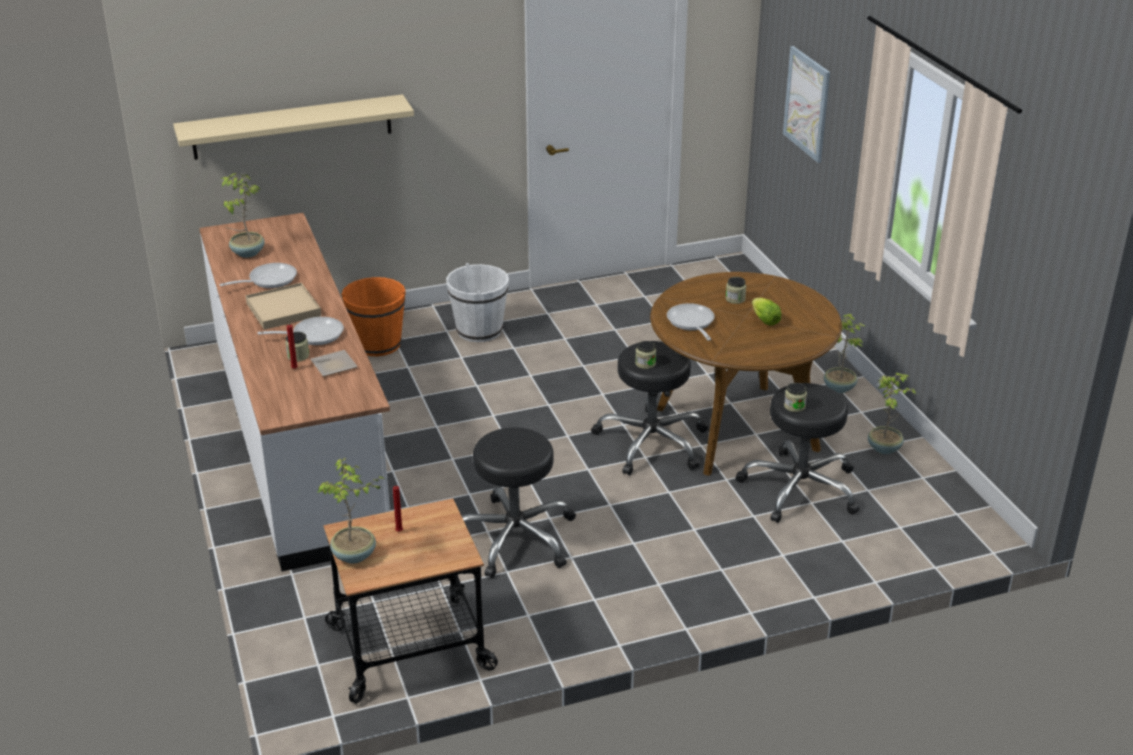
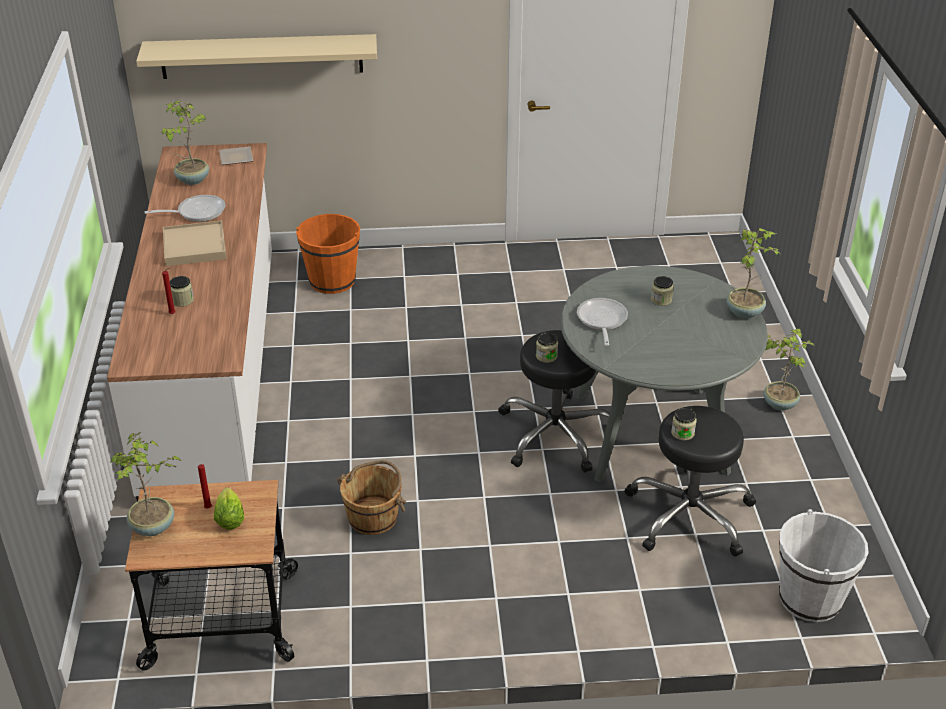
camera: 15 degrees right, 5 degrees up
(313, 335) = (208, 279): frying pan -> none
(335, 366) = (212, 317): plate -> plate (237, 158)
(479, 330) = (435, 280): white bucket -> white bucket (810, 598)
(514, 538) = (373, 516): black stool -> brown bucket
(737, 428) = (650, 433): brown dining table -> grey dining table
(763, 320) = (680, 329): lettuce -> lettuce (229, 517)
(807, 104) = (800, 91): picture -> none
(884, 448) = (801, 483): potted plant -> potted plant (745, 312)

